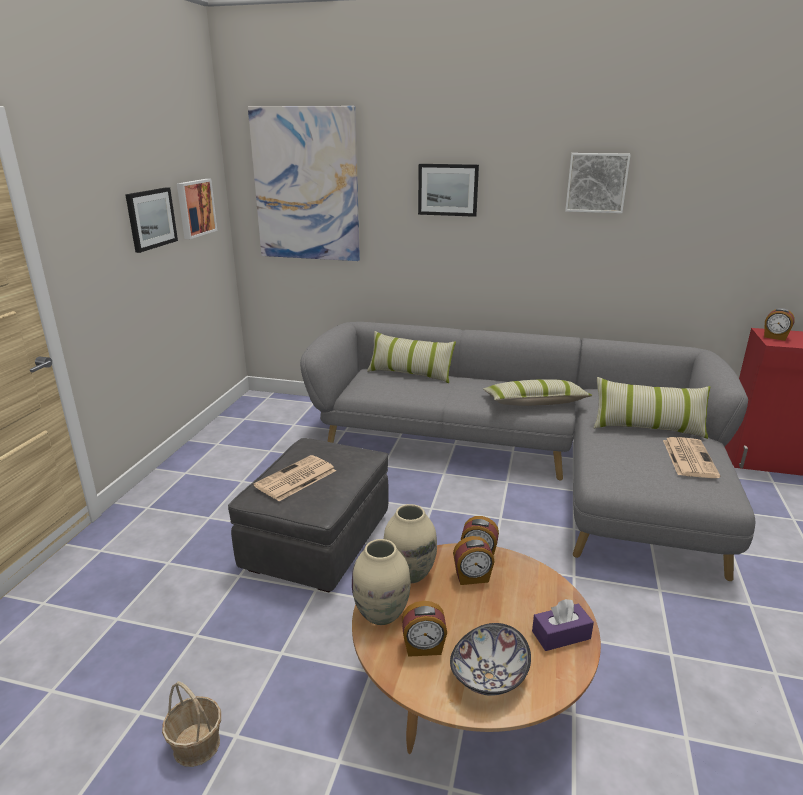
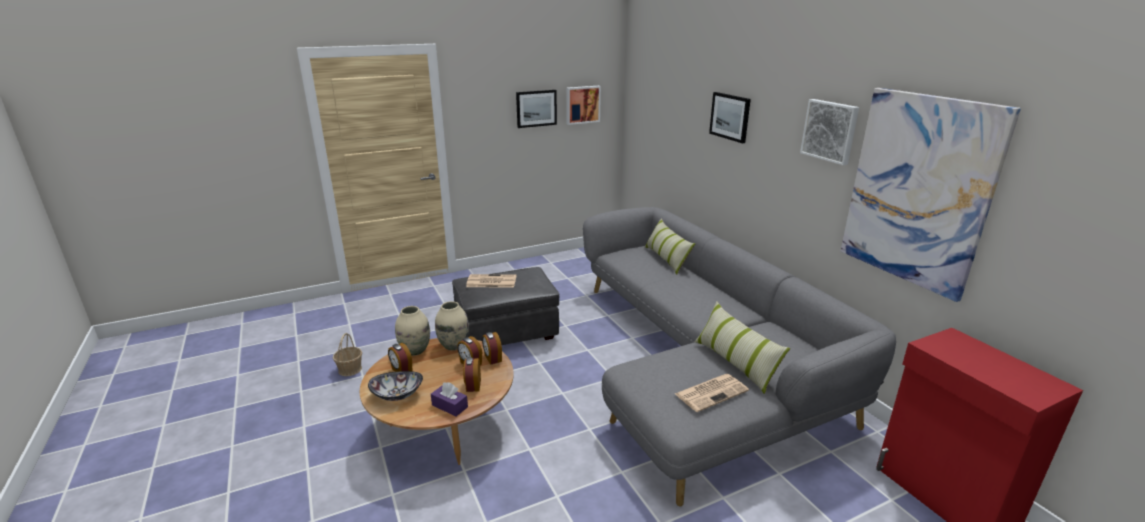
camera: 50 degrees right, 0 degrees up
(306, 185) = (657, 98): picture -> picture (918, 190)
(535, 403) = (703, 311): pillow -> none
(775, 337) = (946, 343): alarm clock -> alarm clock (473, 385)

